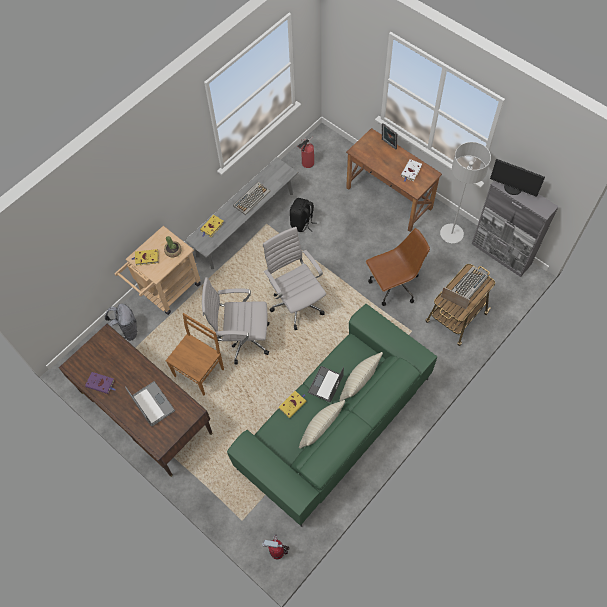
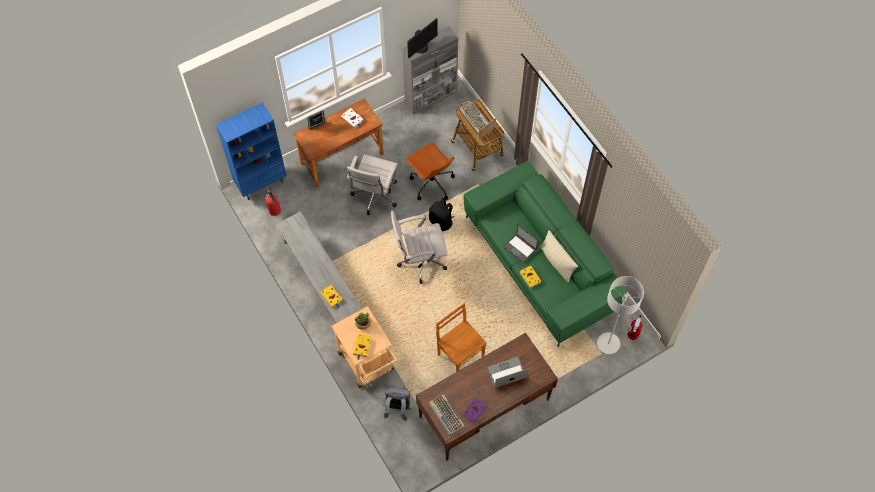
camera: 75 degrees left, 0 degrees up
(242, 339) = (440, 313): white office chair -> white office chair (374, 196)
(251, 198) = (313, 256): keyboard -> keyboard (446, 414)
(302, 223) = (340, 234): black backpack -> black backpack (441, 222)
(333, 143) = (261, 183): none -> blue bookcase
(359, 382) = (525, 224): beige pillow -> none
(393, 286) = (431, 183): brown office chair -> brown office chair turned 150 degrees clockwise
(451, 234) = (397, 125): grey floor lamp -> grey floor lamp (608, 343)

